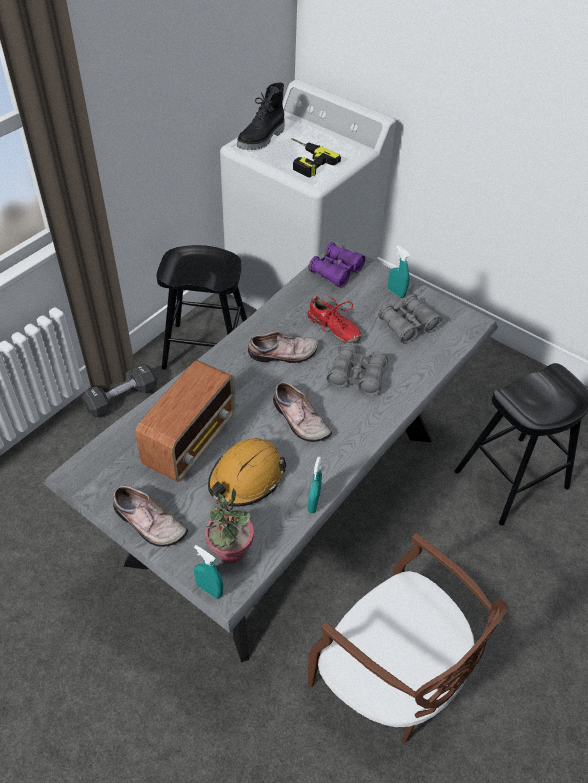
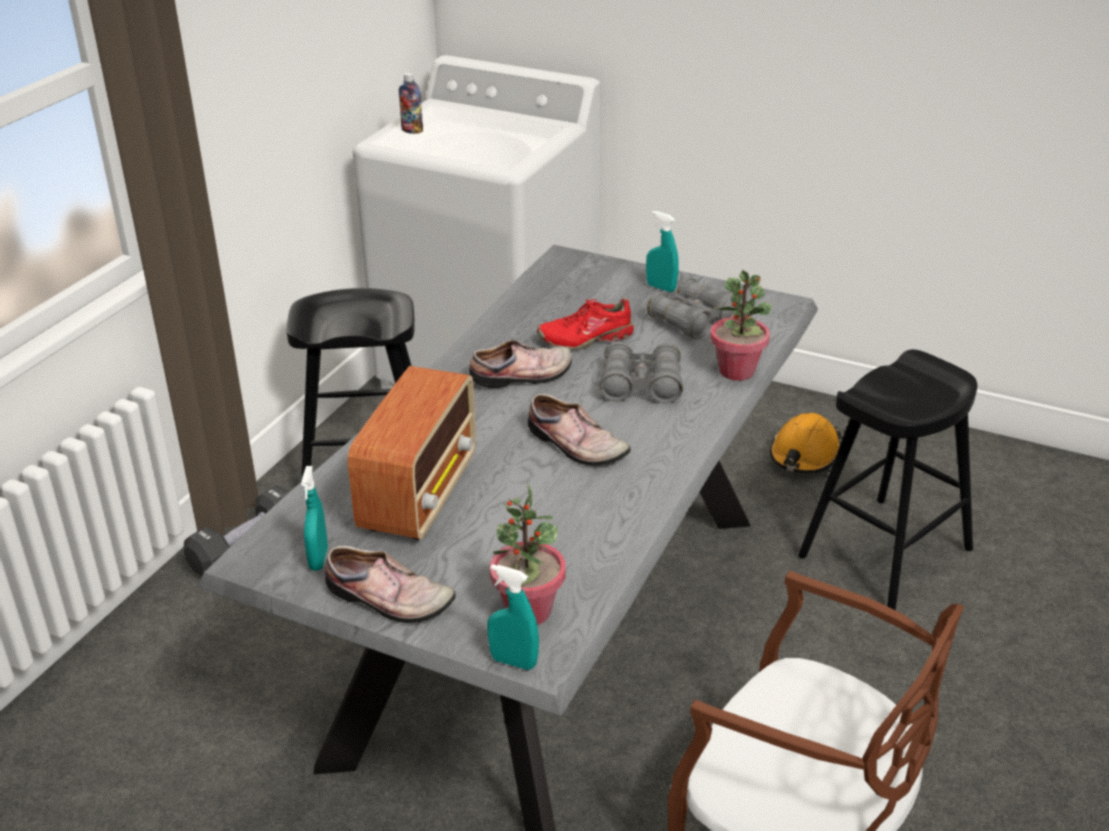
camera: 10 degrees left, 15 degrees down
(246, 478) = (521, 523): orange hard hat -> orange hard hat (804, 456)
(262, 139) = (412, 131): black boot -> bottle
(304, 160) = (483, 145): power drill -> none
(313, 503) = (633, 535): turquoise spray bottle -> turquoise spray bottle (318, 559)
(333, 328) = (585, 338): red shoe -> red shoe turned 135 degrees clockwise
(336, 271) = (565, 276): purple binoculars -> none
(423, 376) = (737, 371): none -> potted plant

